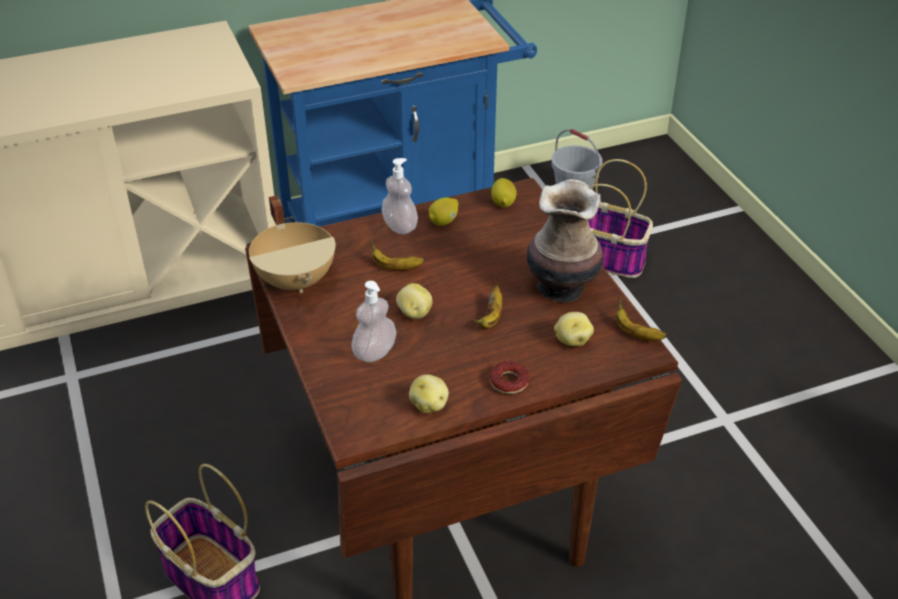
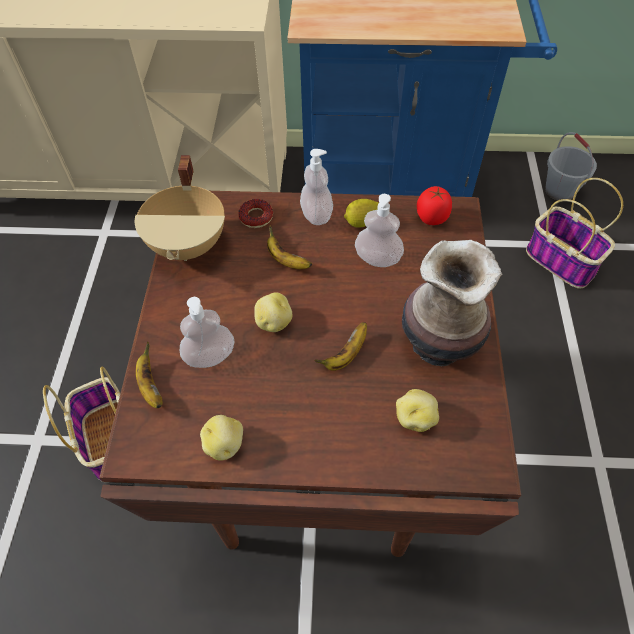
camera: 25 degrees right, 15 degrees up
(475, 244) = (377, 258): none -> soap dispenser
(503, 202) = (432, 218): lemon -> tomato
(509, 382) = (320, 447): donut -> donut (256, 217)
(636, 333) = (490, 436): banana -> banana (150, 386)

